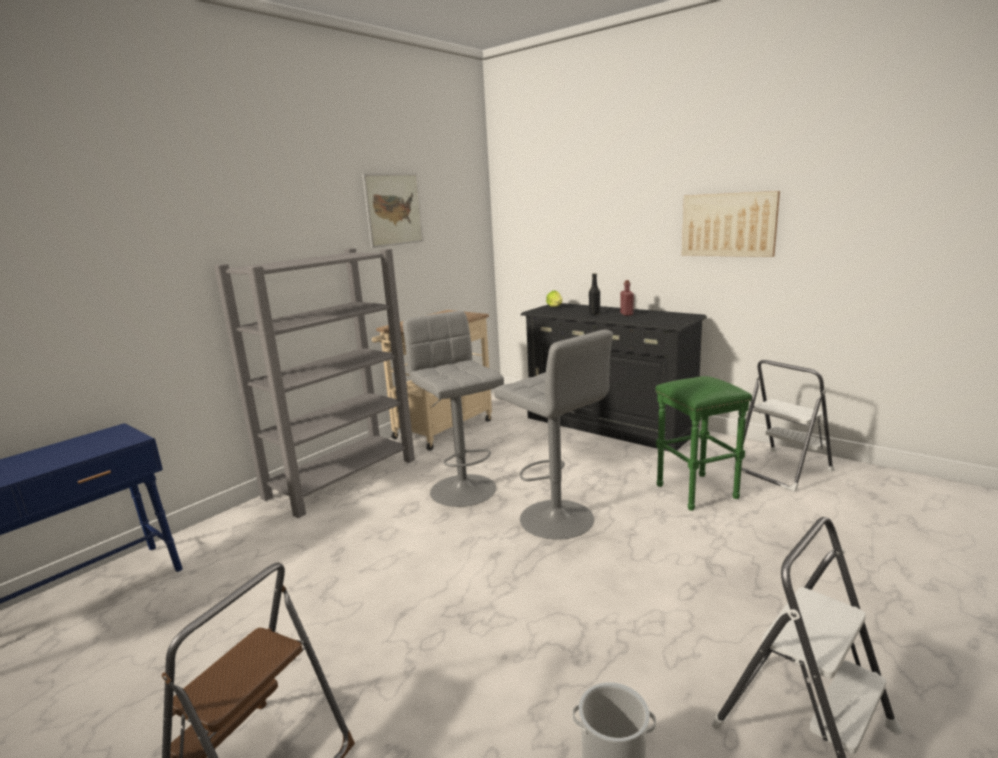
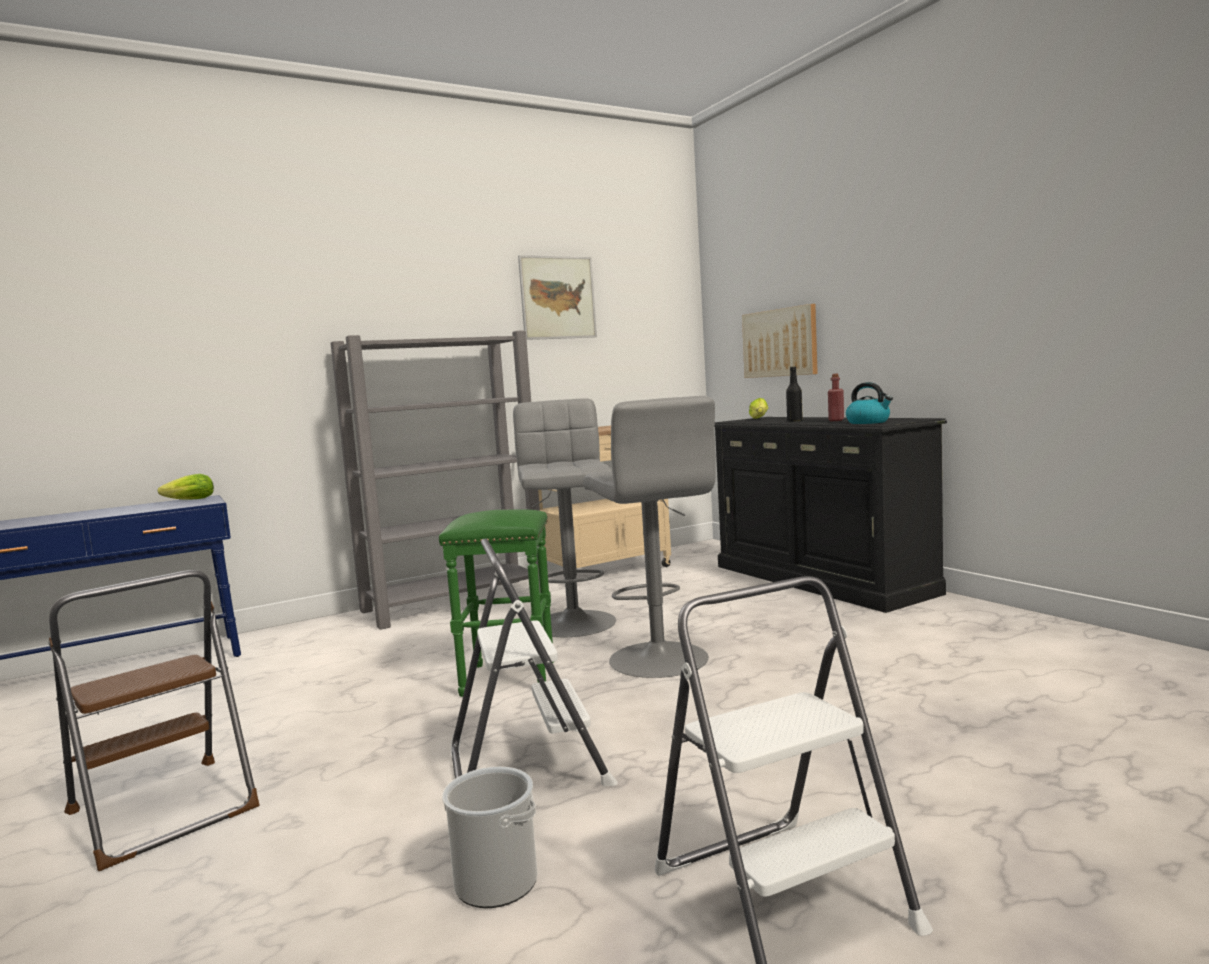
camera: 20 degrees right, 10 degrees down
(100, 436) = (187, 500): none -> lettuce
(659, 320) = (868, 422): none -> kettle
(698, 491) = (880, 653): green stool -> green stool (510, 678)
(728, 224) = (970, 288): picture -> picture (780, 343)
(780, 470) = (1034, 643): white step ladder -> white step ladder (520, 767)

